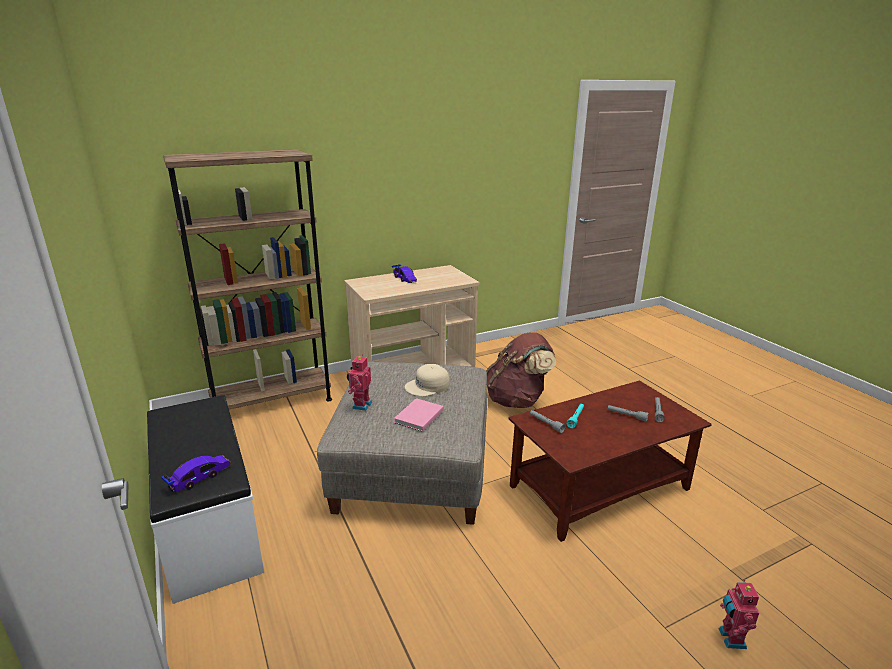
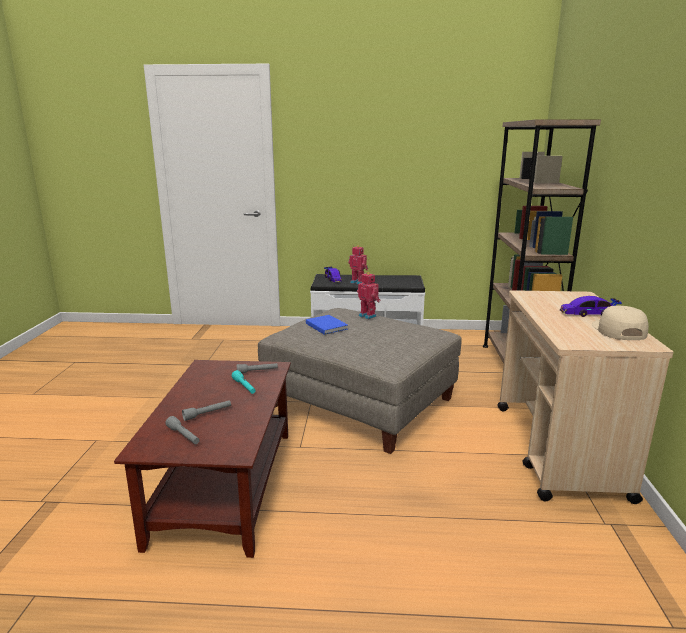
camera: 120 degrees right, 5 degrees down
(417, 417) = (326, 326): pink book -> blue book
(428, 386) = (371, 338): beige cap -> beige cap (617, 330)
(517, 400) = (436, 508): brown backpack -> none
(730, 638) = (47, 460): toy robot -> toy robot (358, 282)

